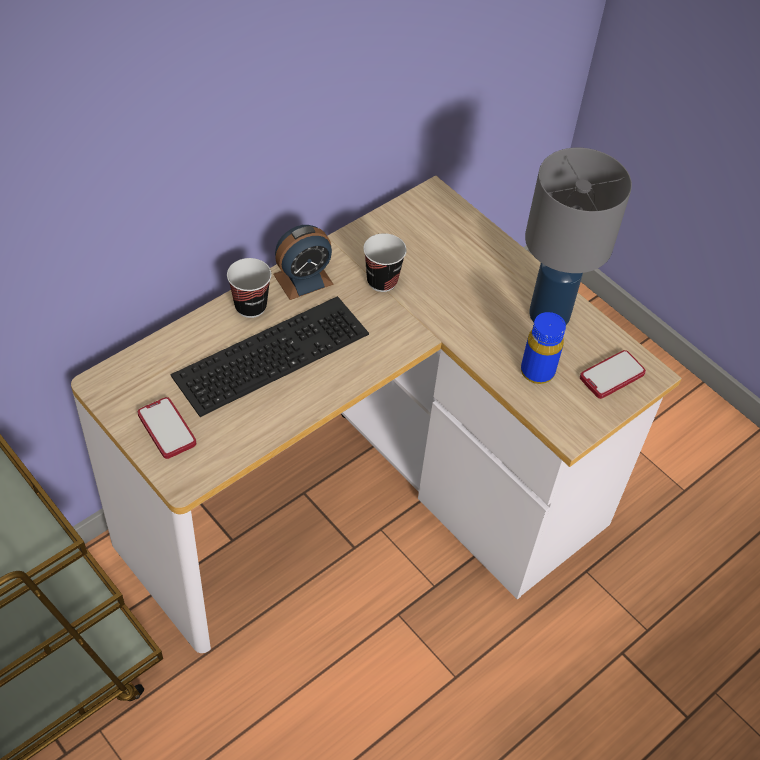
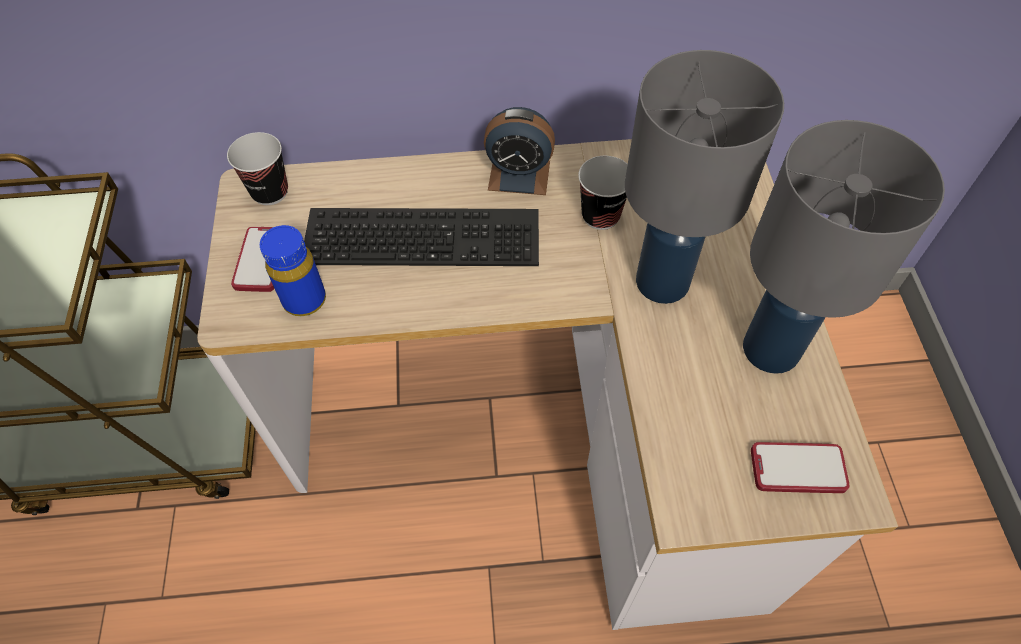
camera: 40 degrees right, 5 degrees up
(250, 306) = (444, 178): cup -> cup (270, 192)
(455, 304) = (663, 281): none -> grey table lamp
(537, 372) = (701, 411): blue bottle -> blue bottle (304, 300)

